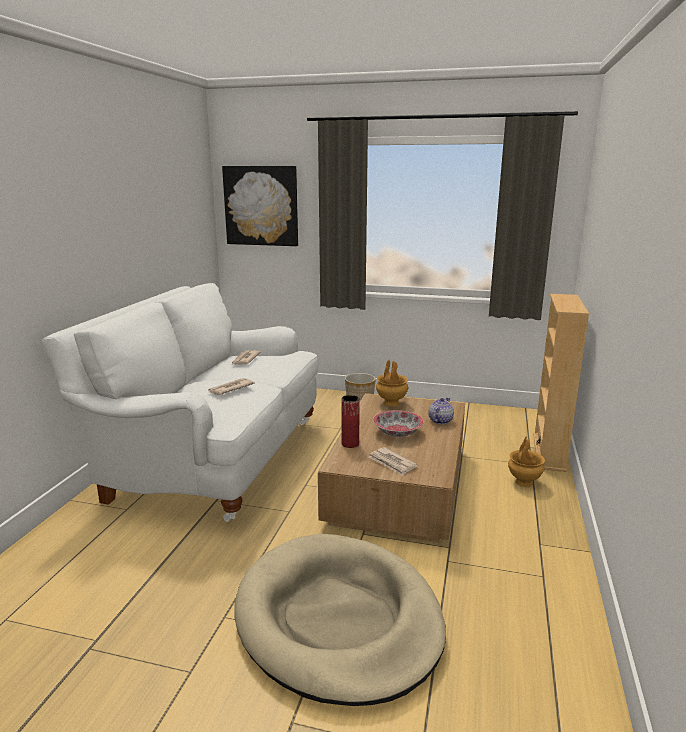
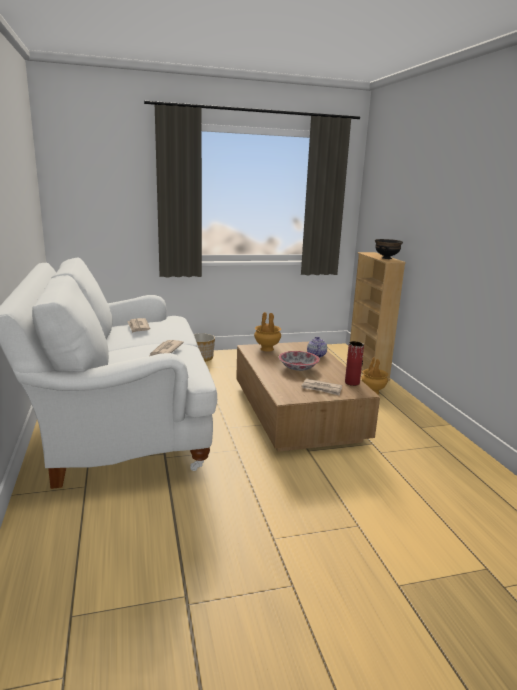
camera: 30 degrees left, 0 degrees up
(261, 206) = (92, 183): picture -> none
(338, 619) = (355, 511): beige dog bed -> none
(350, 444) = (275, 382): red vase -> red vase (352, 382)
(570, 305) = (386, 258): none -> black bowl

